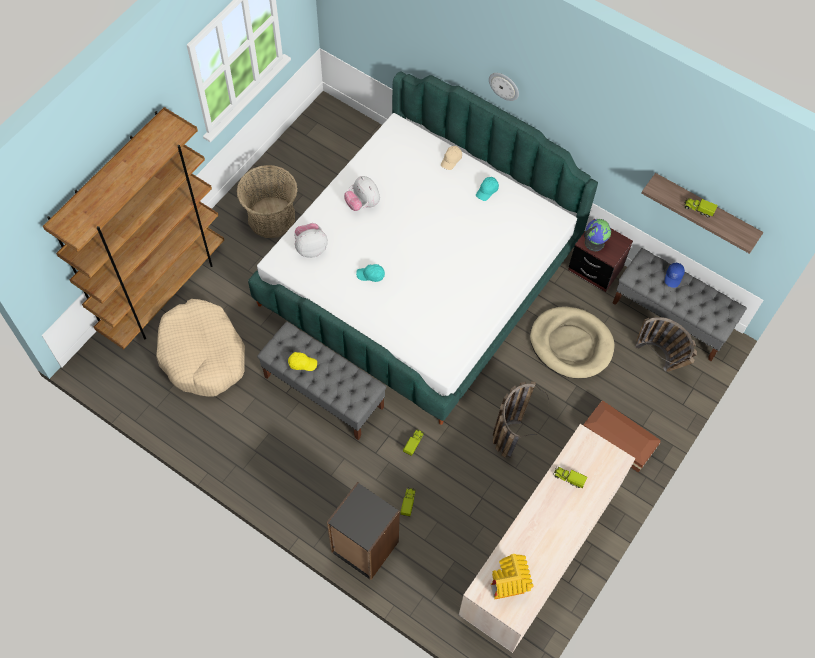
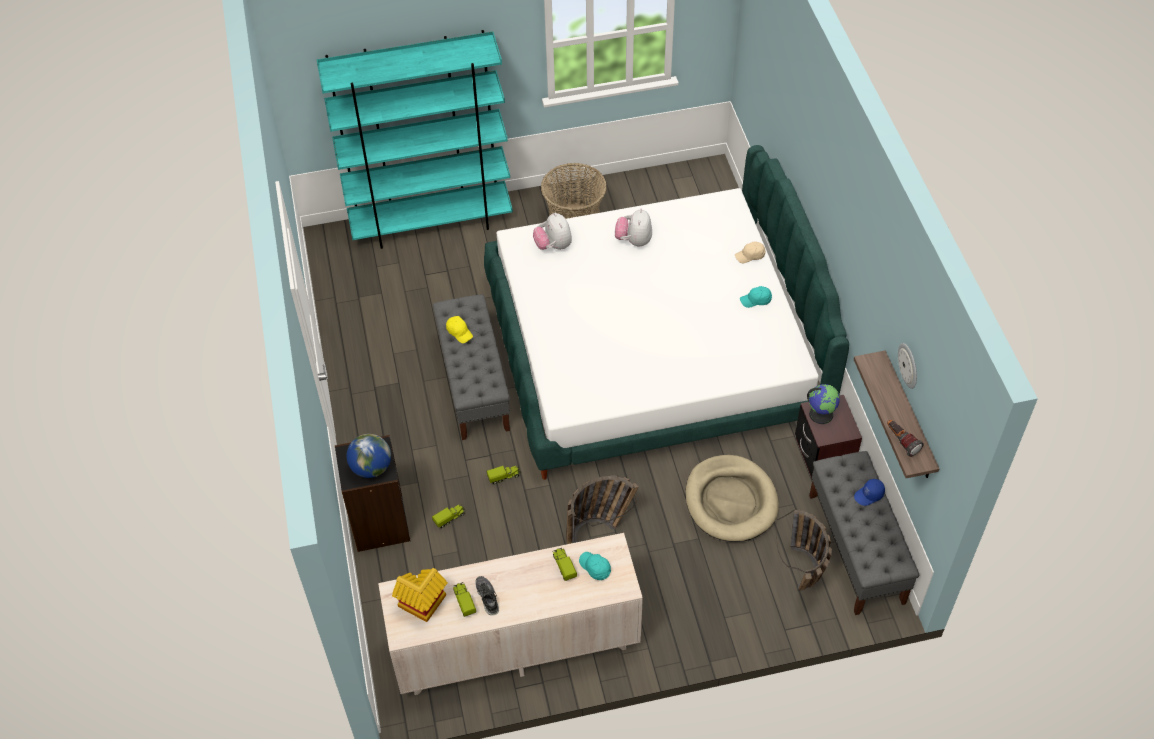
camera: 45 degrees right, 10 degrees down
(163, 291) = (432, 223): brown bookcase -> turquoise bookcase
(203, 354) = (411, 289): beige dog bed -> none
(310, 248) = (553, 246): plush toy -> plush toy turned 135 degrees counterclockwise
(371, 275) = (580, 299): turquoise cap -> turquoise cap (595, 568)
(371, 516) = (371, 468): none -> globe
(504, 86) = (816, 193): wall clock -> wall clock (909, 365)
(543, 542) = (487, 597): none -> shoe
(618, 441) = (687, 612): brown storage box -> none
(698, 209) = (893, 406): toy truck -> toy truck (464, 602)
(726, 230) = (901, 441): none -> flashlight

